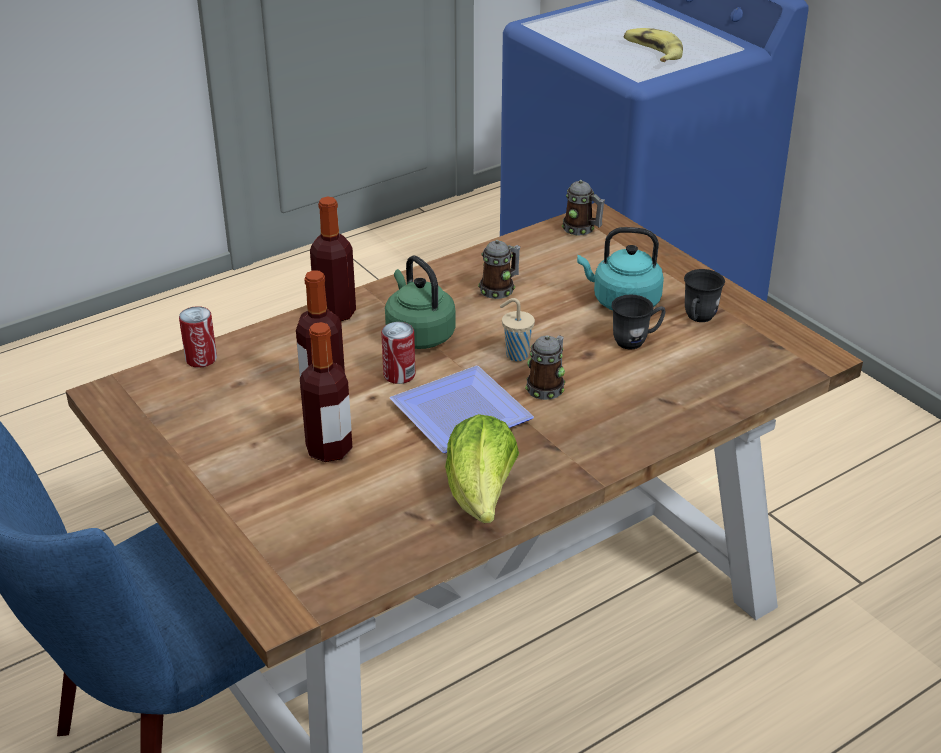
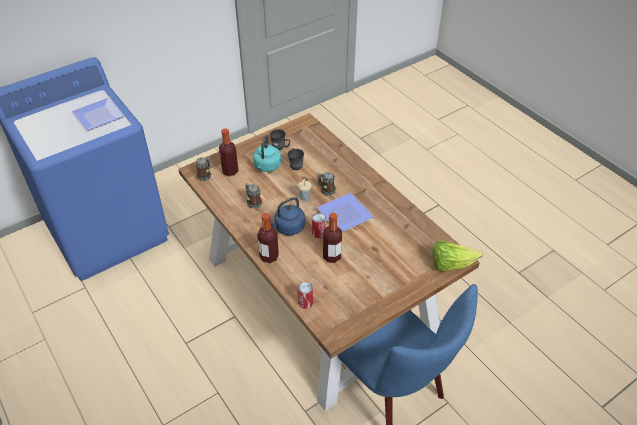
camera: 90 degrees left, 10 degrees up
(329, 449) = (370, 252): bottle -> bottle (230, 171)
(418, 334) = (288, 228): green kettle -> blue kettle
(481, 497) = (394, 209): lettuce -> lettuce (451, 264)
(652, 53) = (97, 117): banana -> plate

